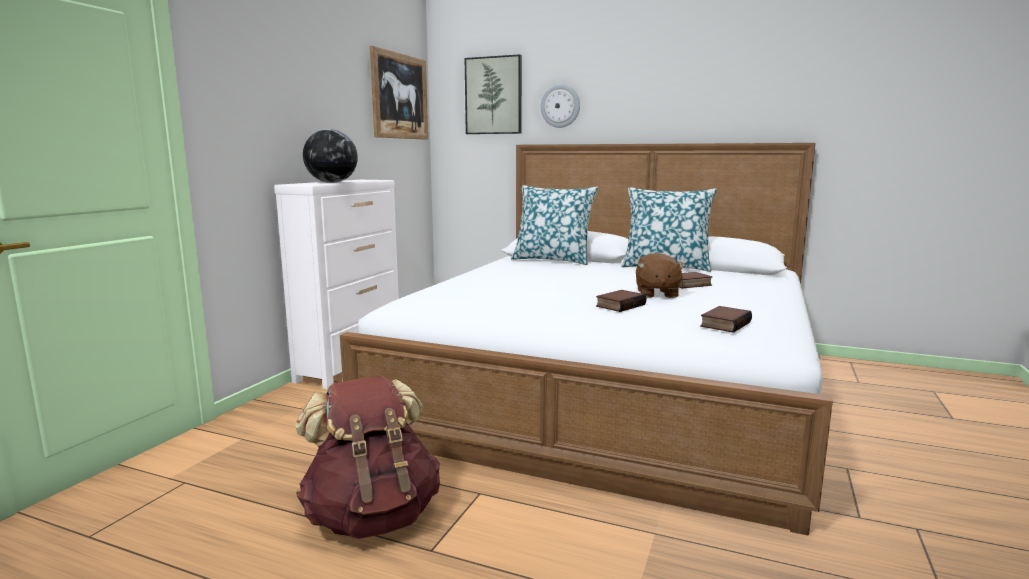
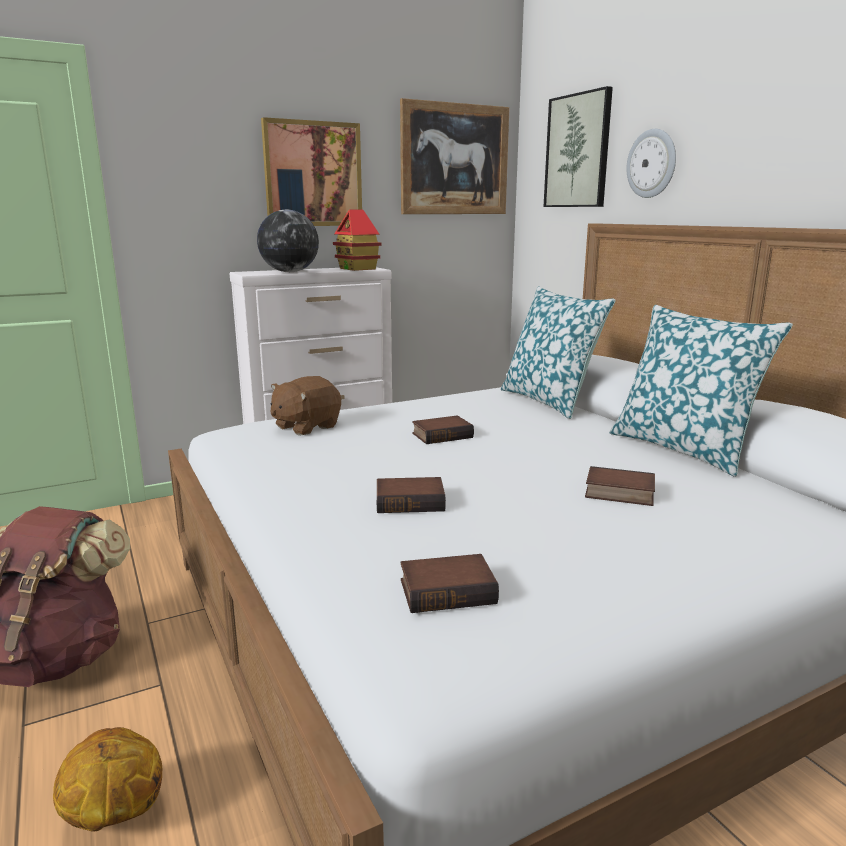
camera: 40 degrees right, 5 degrees up
(323, 101) = (313, 174): none -> picture
(367, 180) = (357, 269): none -> toy house
(547, 281) = (442, 435): none -> book
(580, 546) = (114, 816): none -> basketball
(656, 294) = (517, 496): brown plush toy -> brown plush toy (305, 427)

